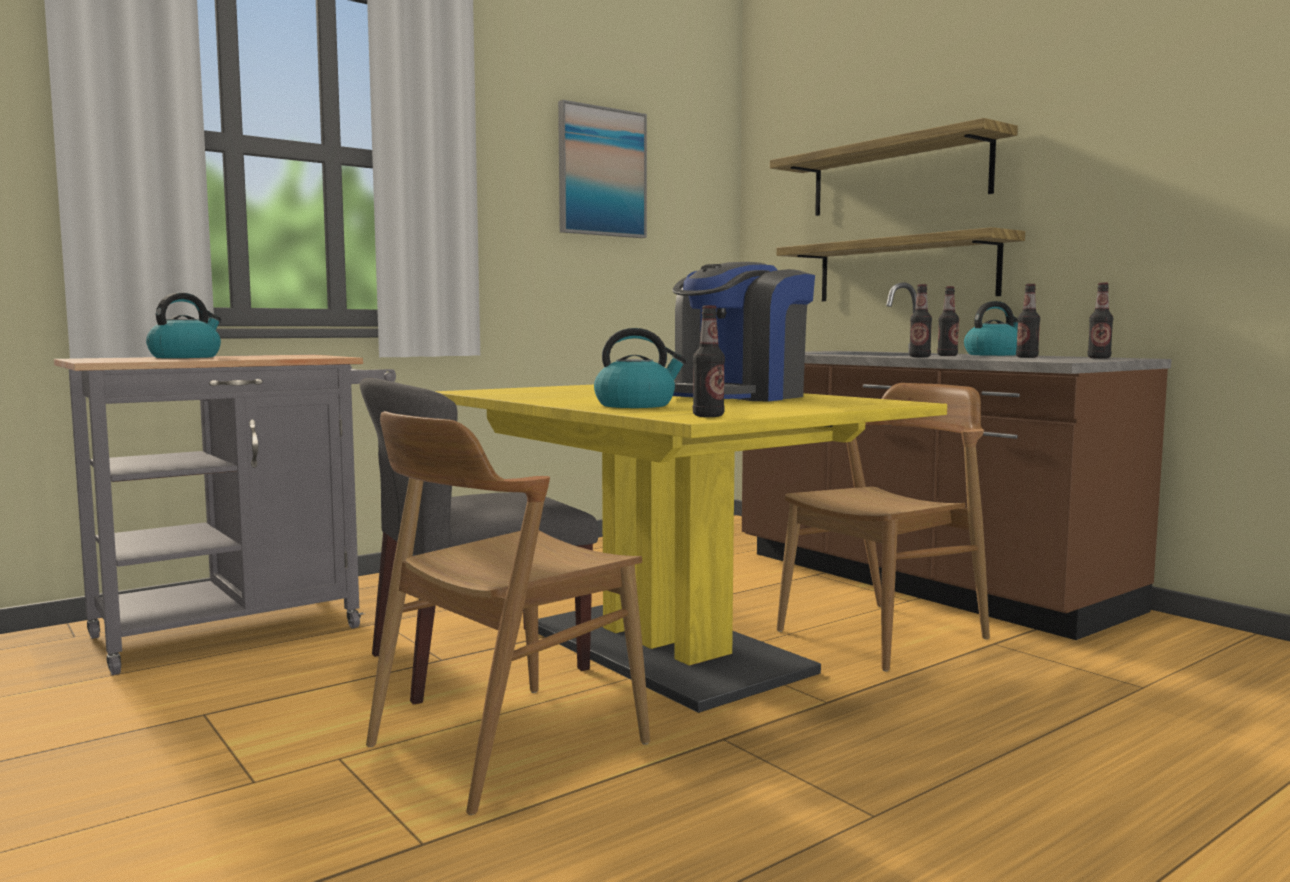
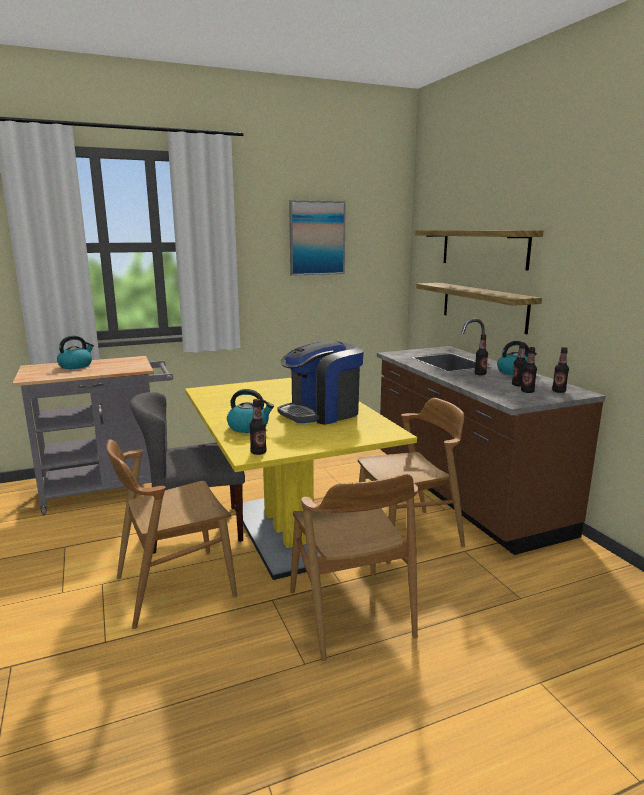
camera: 15 degrees right, 10 degrees up
(887, 739) = (350, 614): none -> brown chair
(919, 357) = (455, 379): bottle -> bottle (527, 391)

